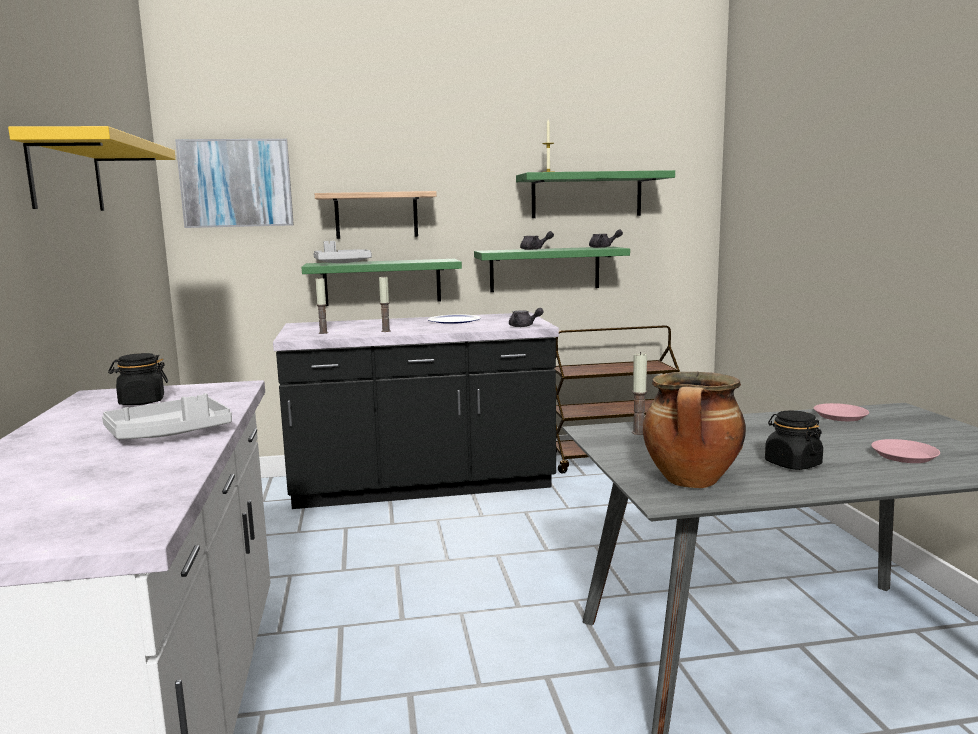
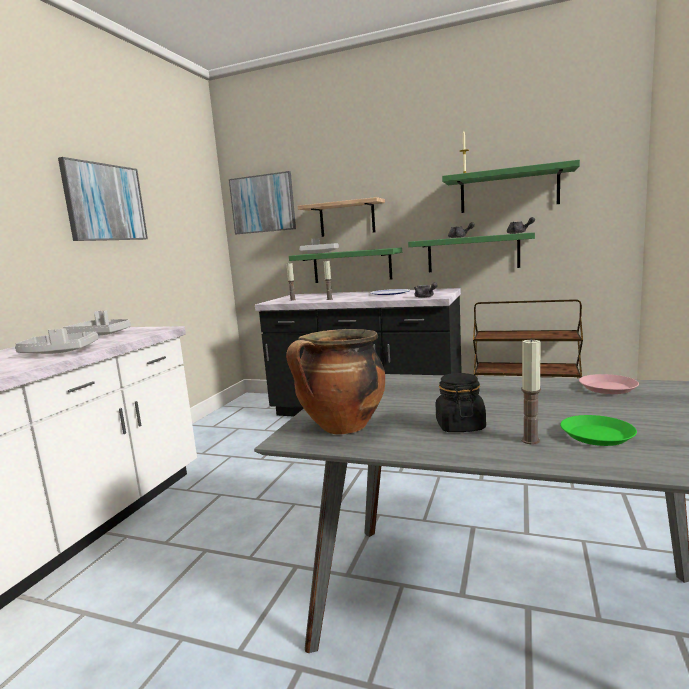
camera: 30 degrees right, 0 degrees up
(66, 175) = (105, 202): yellow shelf -> picture
(141, 402) = (101, 334): black jar -> grey tray
(638, 432) = (389, 383): candle -> candle (530, 440)
(904, 456) = (597, 435): pink plate -> green plate

